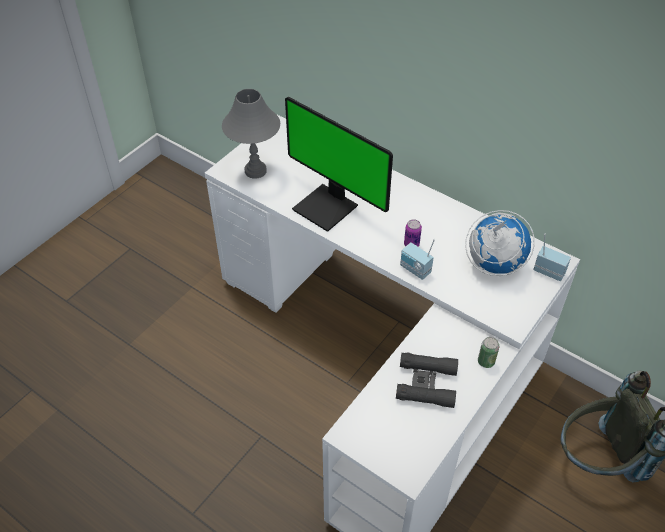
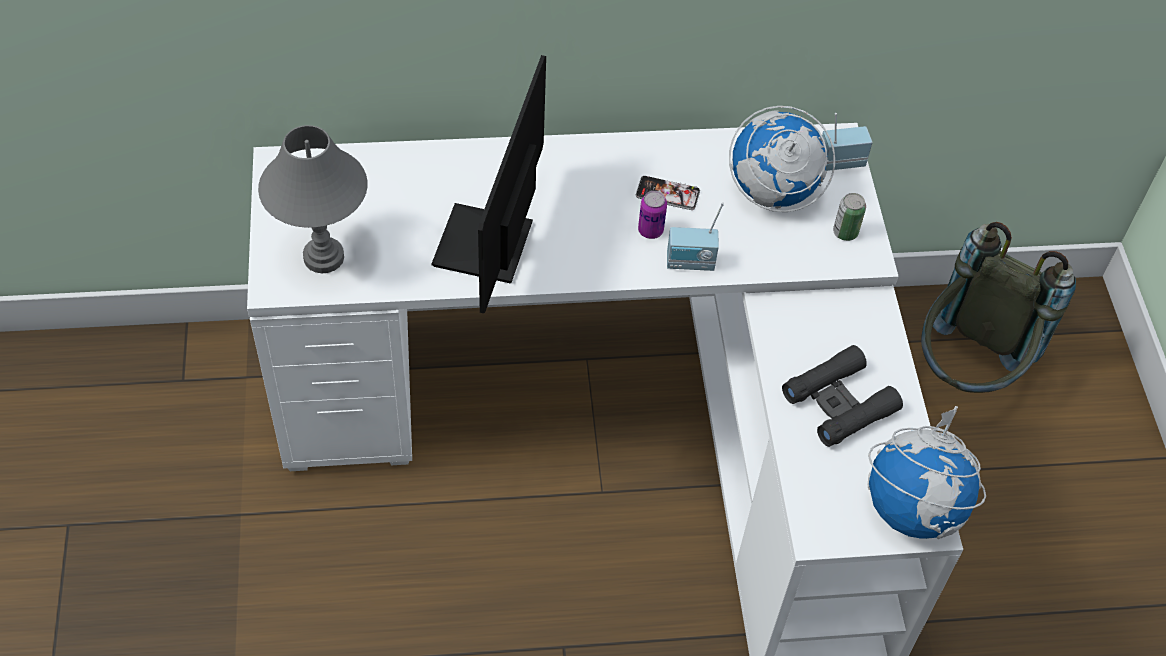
camera: 45 degrees left, 5 degrees up
(328, 207) = (488, 247): monitor -> monitor turned 105 degrees clockwise
(409, 460) = (913, 509): none -> globe
(438, 234) = (667, 194): none -> phone
(486, 361) = (874, 327): can -> can (845, 232)

